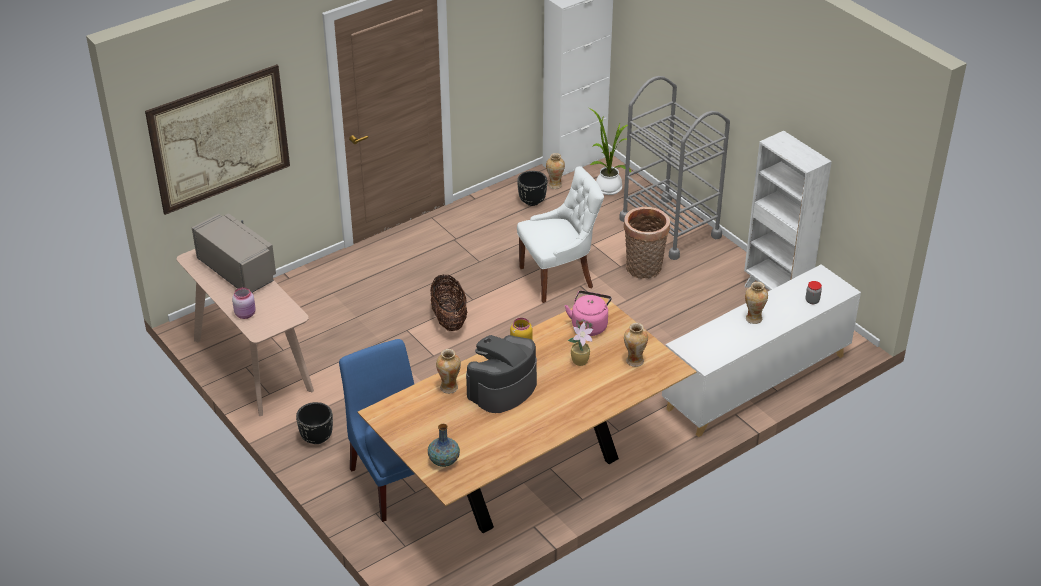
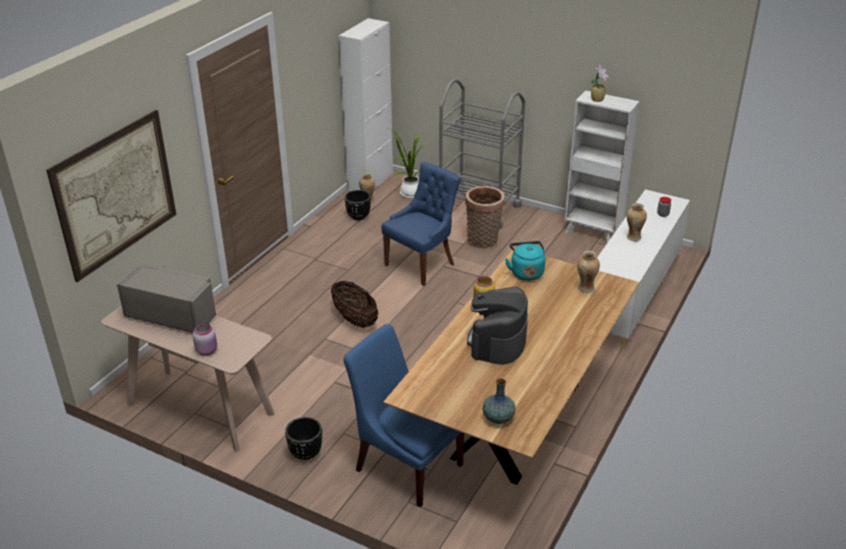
camera: 25 degrees left, 5 degrees down
(449, 387) = (450, 355): vase -> none
(558, 278) = (421, 264): white chair -> blue chair
(581, 361) = (543, 301): potted plant -> potted plant (598, 99)
(589, 325) = (526, 272): pink kettle -> turquoise kettle

